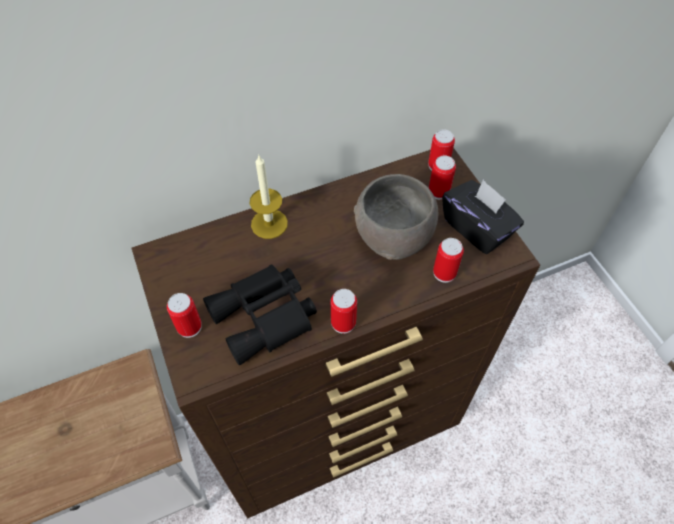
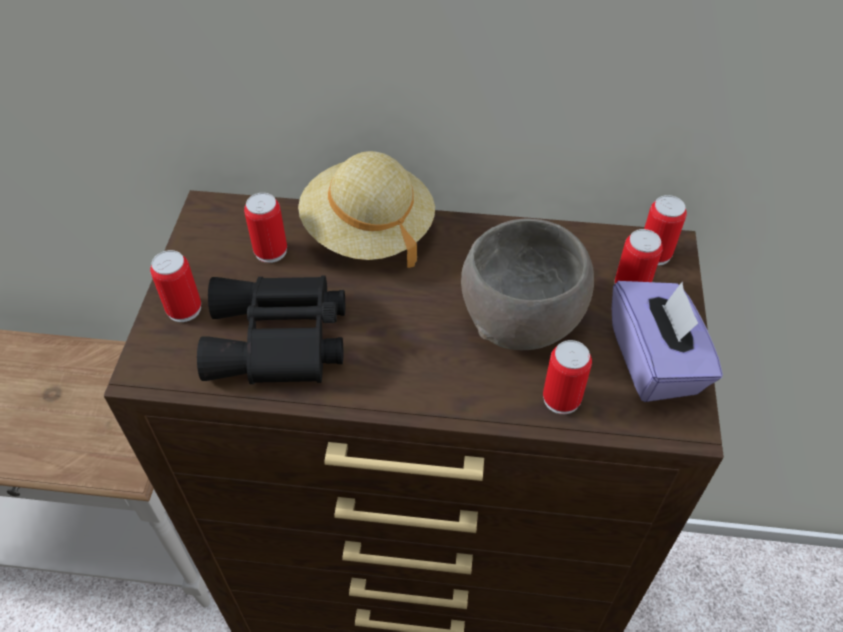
camera: 30 degrees right, 5 degrees down
(269, 224) = (368, 231): candle -> beige hat
(343, 323) = (372, 396): can -> can (270, 251)
(477, 228) = (655, 361): black tissue box -> purple tissue box

